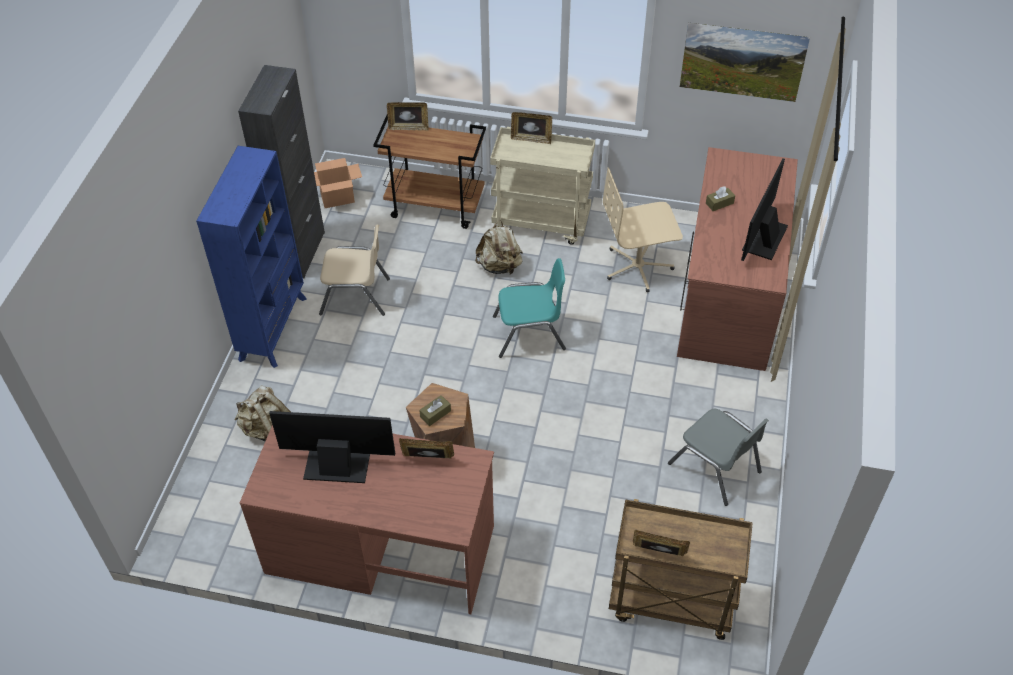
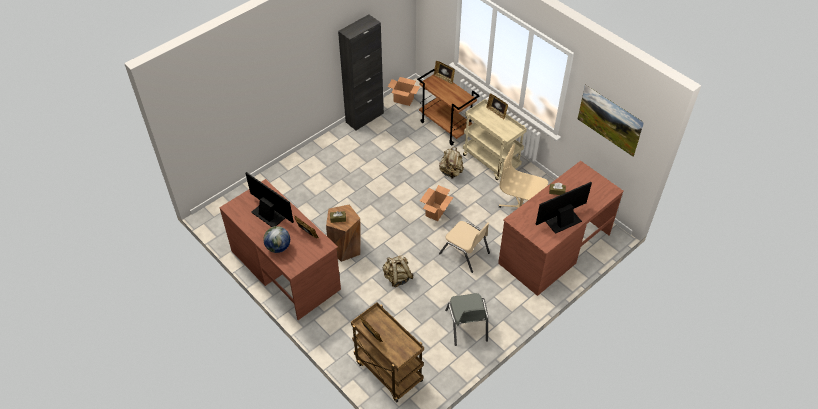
camera: 35 degrees right, 0 degrees up
(266, 428) = (283, 190): beige backpack -> beige backpack (397, 277)
(273, 328) = (323, 147): blue bookcase -> none
(355, 296) = (371, 151): beige chair -> beige chair (464, 253)
(402, 508) = (278, 247): none -> globe
(529, 334) = (436, 212): turquoise chair -> cardboard box

